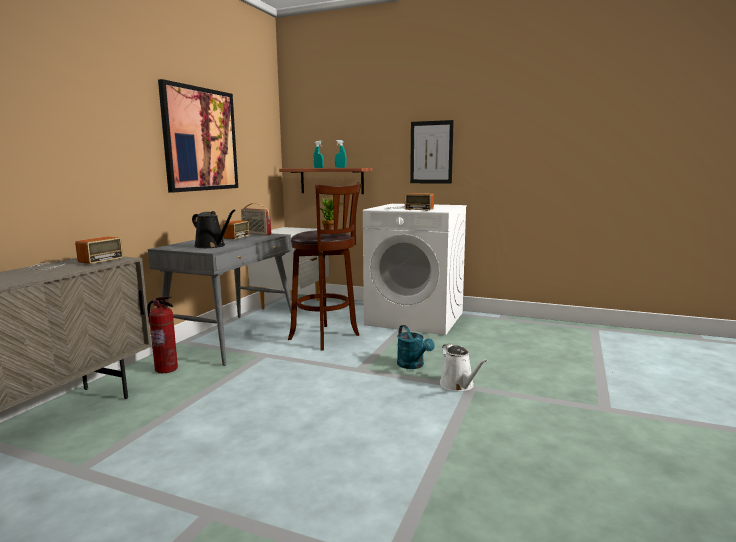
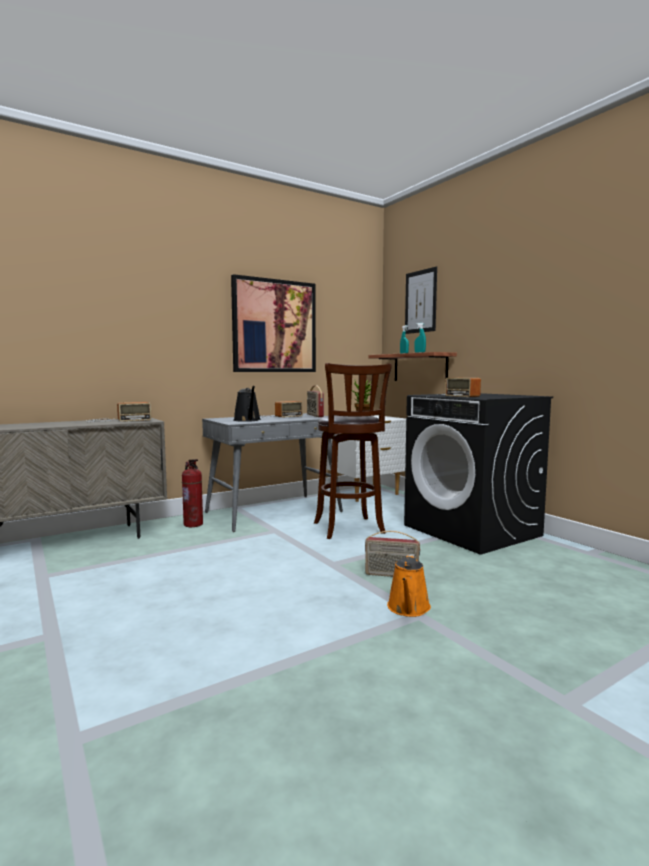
camera: 35 degrees right, 5 degrees down
(413, 365) = (391, 575): turquoise watering can -> radio
(416, 318) = (472, 530): white washing machine -> black washing machine
(431, 152) = (517, 331): picture -> picture (420, 301)
(458, 385) = (408, 608): white watering can -> orange watering can

